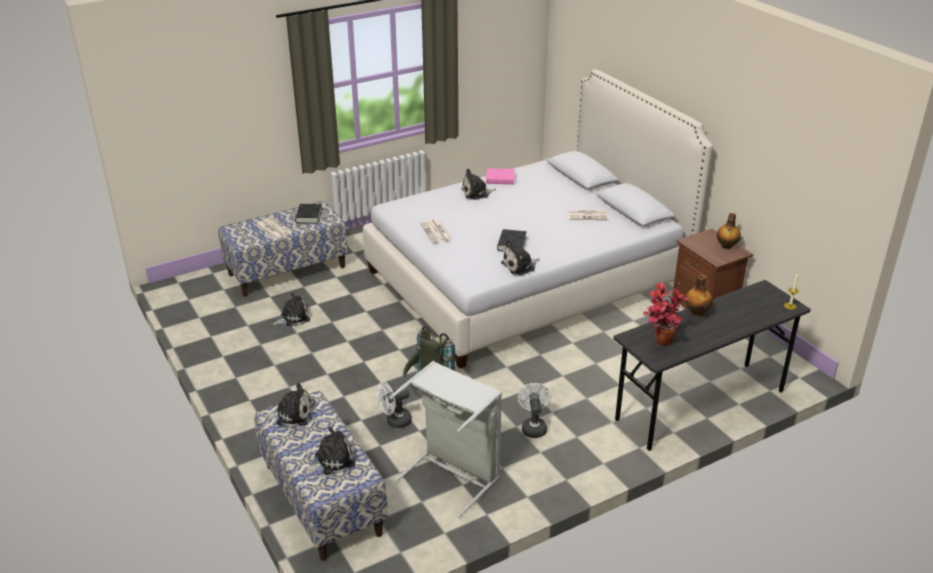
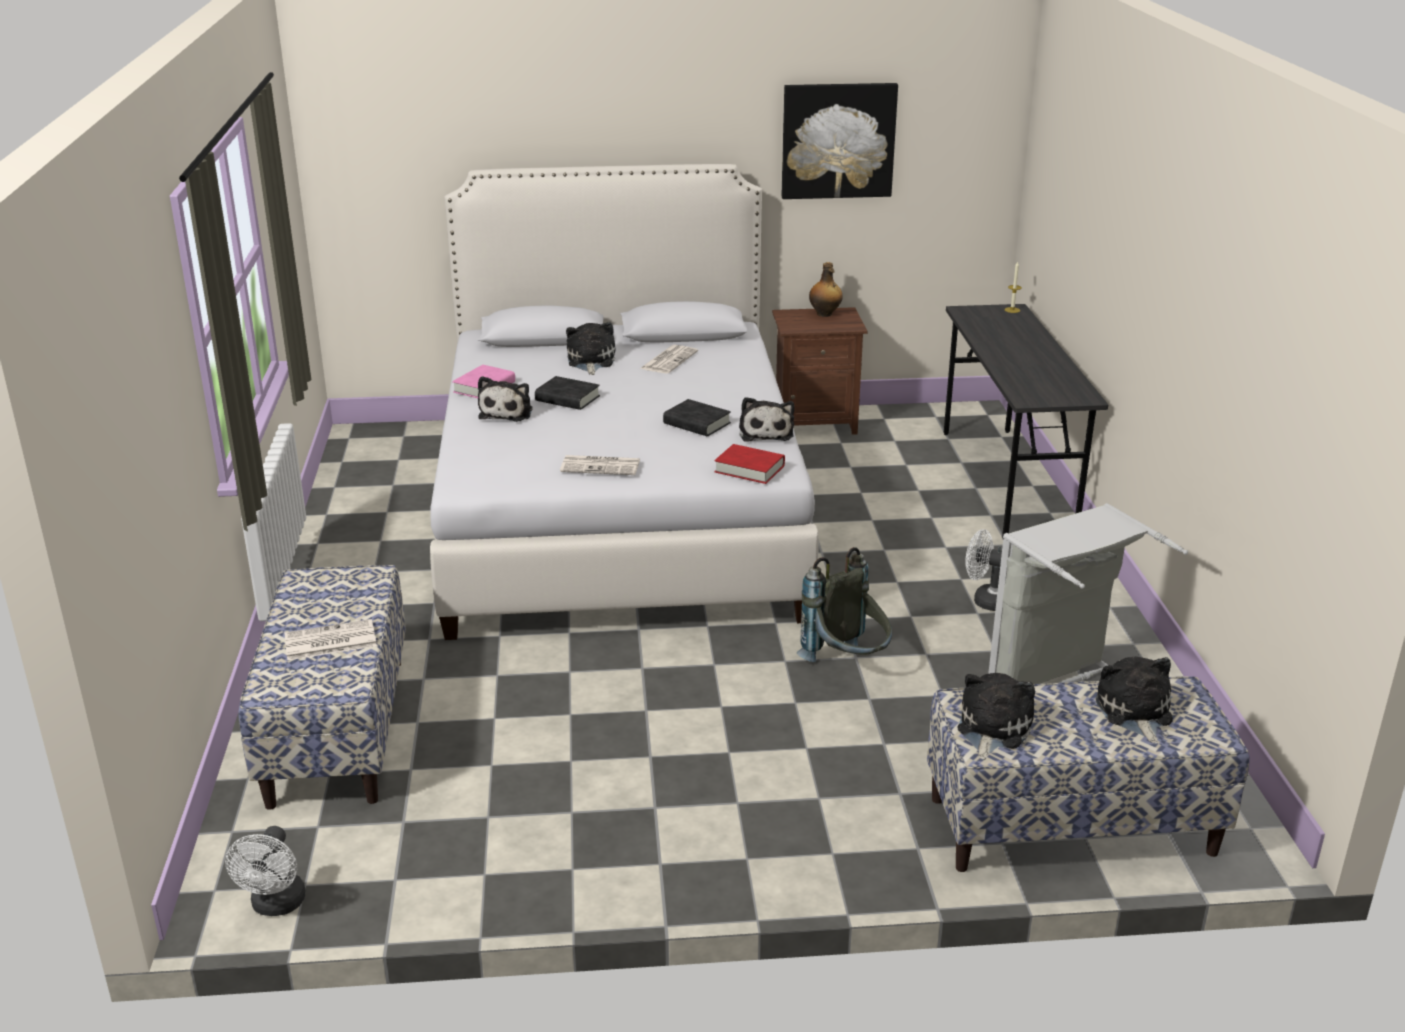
camera: 65 degrees left, 5 degrees down
(293, 317) = (515, 755): plush toy -> plush toy (590, 361)
(308, 216) = (328, 595): black book -> black book (567, 398)
(394, 421) = (907, 712): white fan -> white fan (276, 906)
(469, 272) = (749, 469): none -> red book
(659, 343) = (1050, 388): potted plant -> none
(697, 312) = (994, 354): bottle -> none
(765, 136) = (838, 140): none -> picture

